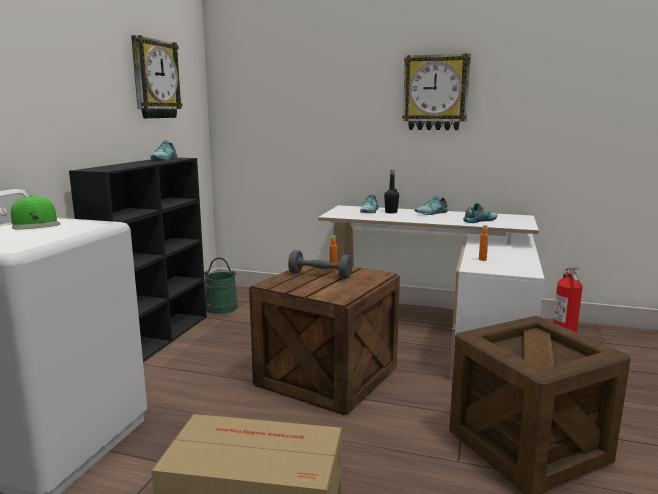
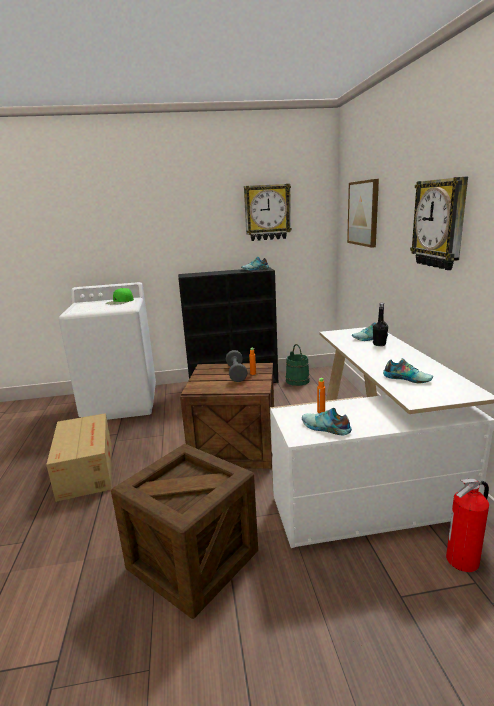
camera: 65 degrees right, 5 degrees up
(286, 88) = (363, 213): none -> picture
(432, 213) = (406, 356): shoe -> shoe (325, 428)

